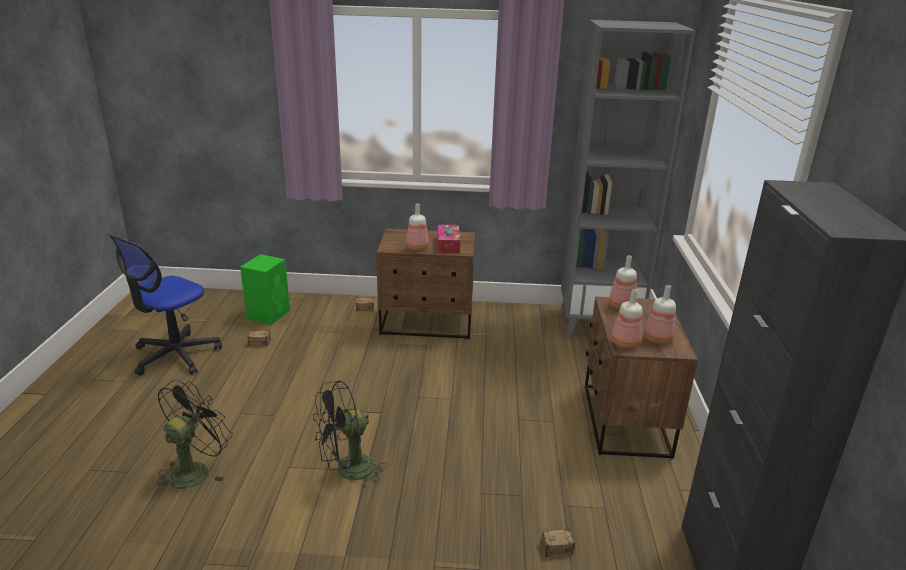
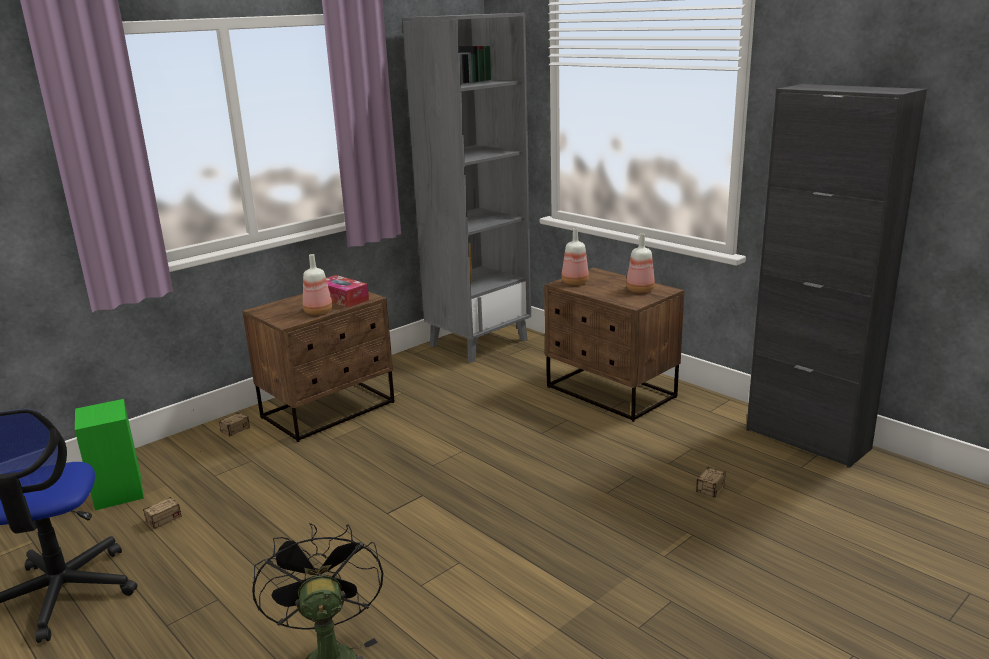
camera: 45 degrees left, 5 degrees down
(347, 471) = (481, 551): black fan -> none
(624, 343) = (627, 301): bottle -> none

